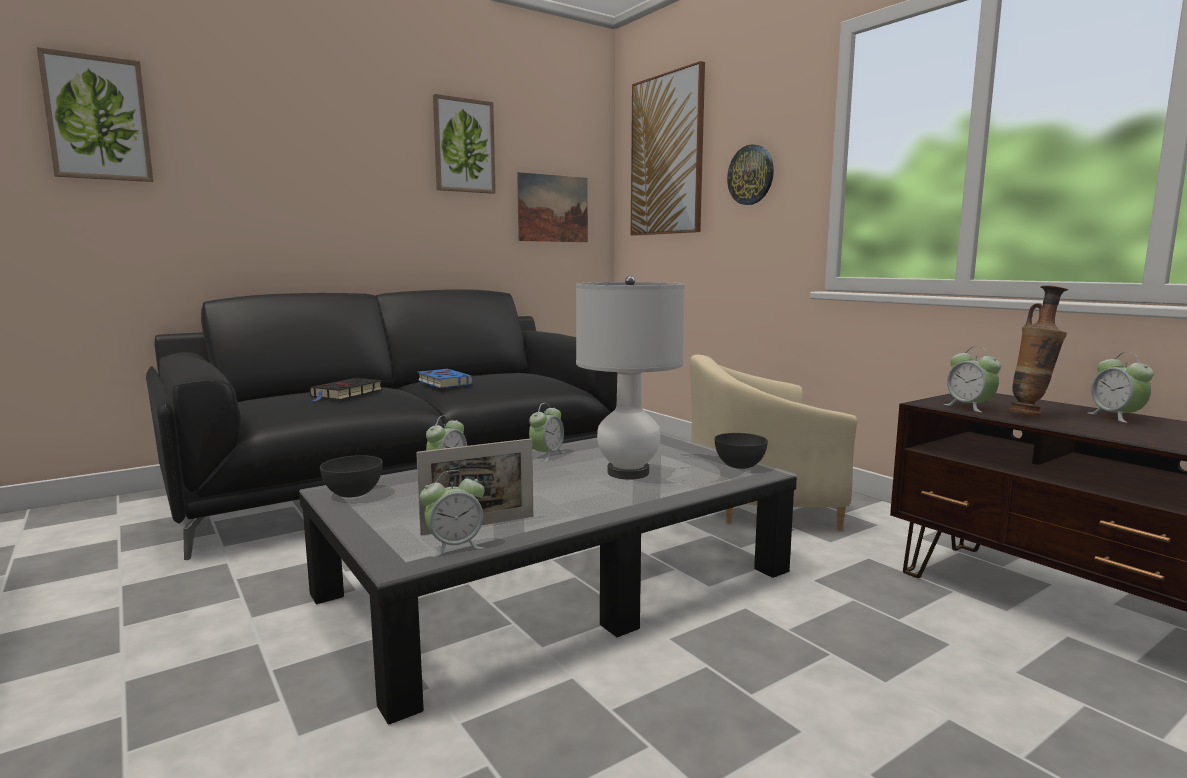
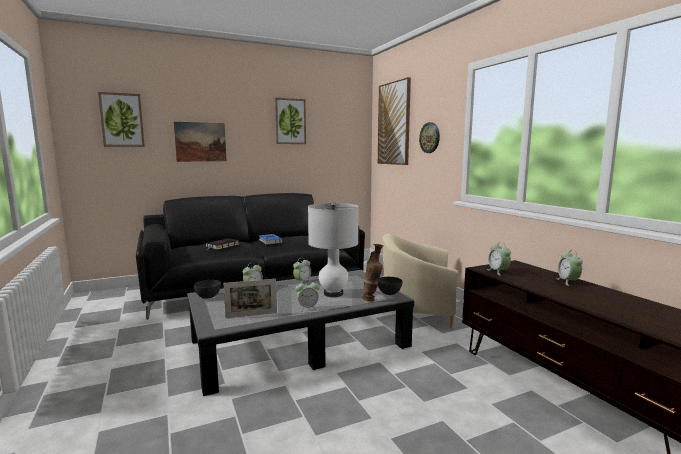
camera: 10 degrees right, 0 degrees up
(455, 547) = (236, 324): alarm clock -> alarm clock (307, 308)
(553, 208) = (337, 150): picture -> picture (200, 142)
(1031, 415) = (524, 278): vase -> vase (372, 300)

